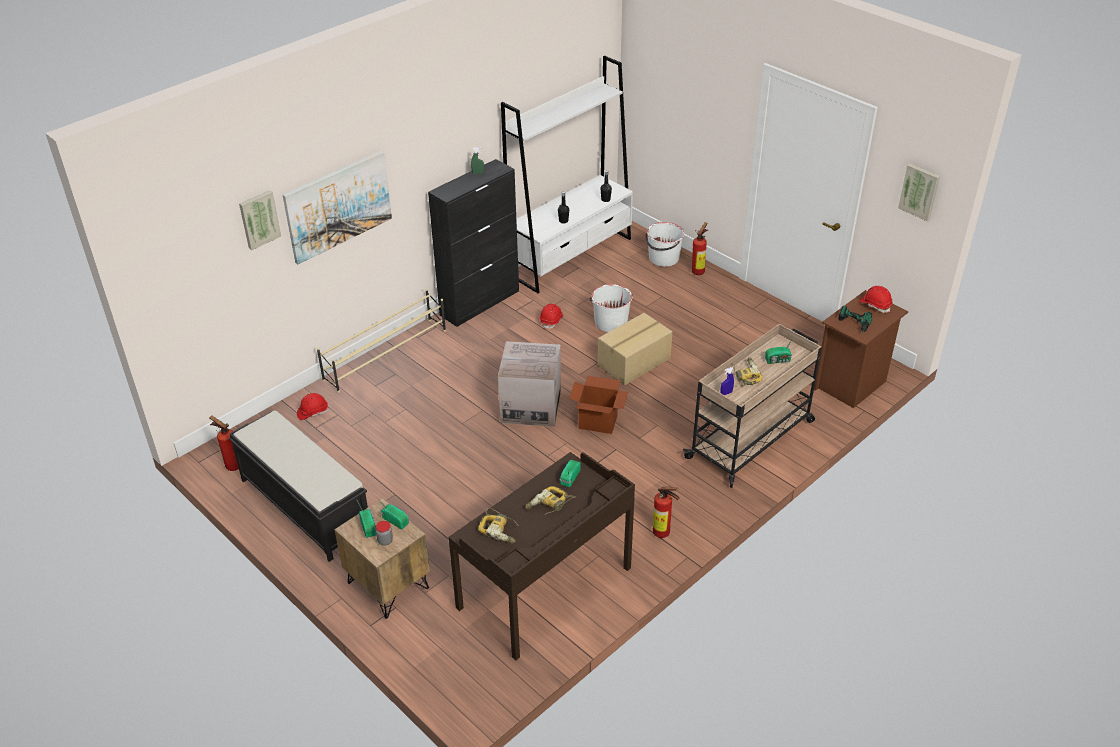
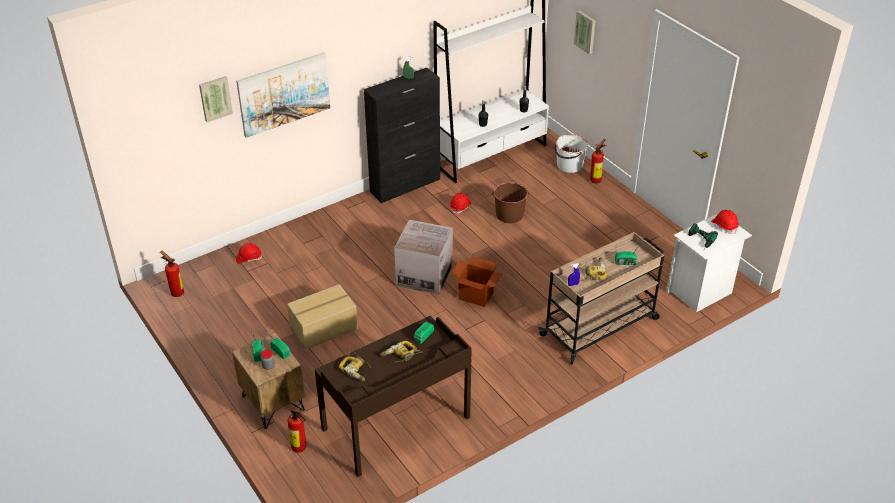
camera: 10 degrees right, 0 degrees up
(304, 506) = (224, 332): black bench -> none
(386, 354) = (318, 219): beige shoe rack -> none
(610, 322) = (509, 214): white bucket -> brown bucket
(634, 362) = (520, 250): cardboard box -> cardboard box (324, 328)
(663, 533) = (504, 394): fire extinguisher -> fire extinguisher (300, 449)
(851, 385) = (700, 292): brown nightstand -> white nightstand
(920, 191) = (768, 133): picture -> picture (585, 31)

